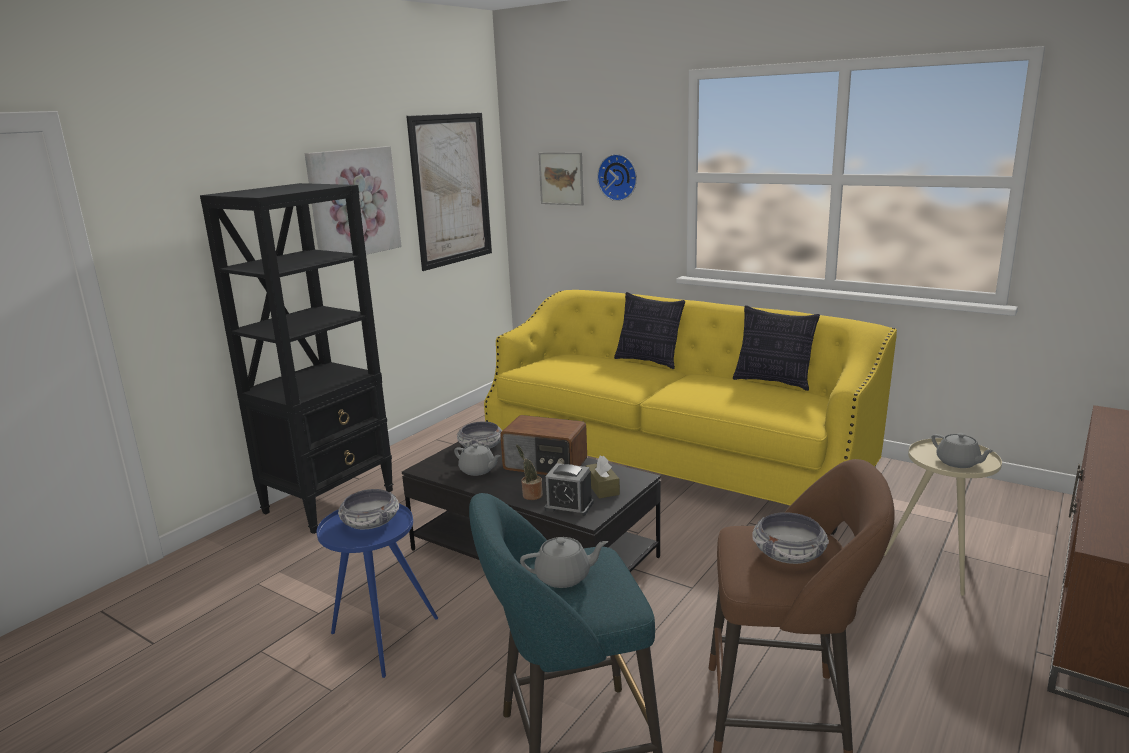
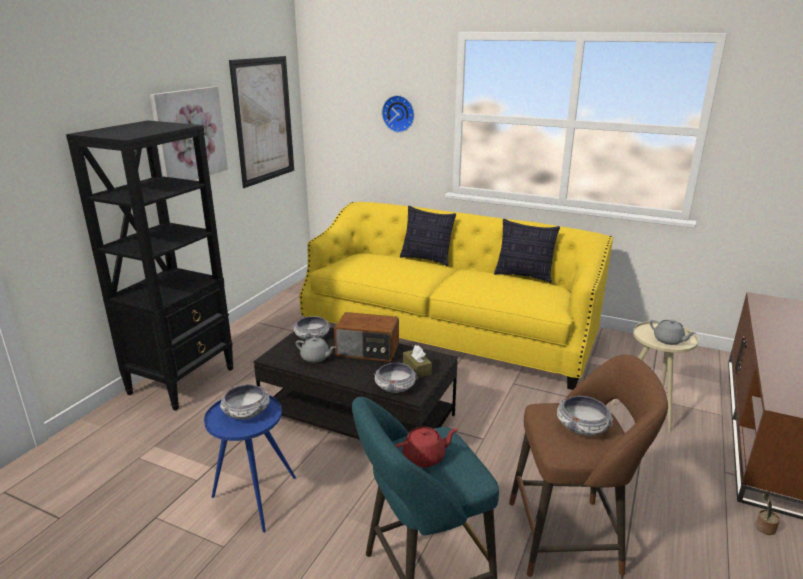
camera: 10 degrees left, 5 degrees up
(531, 495) = (363, 378): potted plant -> potted plant (764, 528)
(561, 178) = (351, 112): picture -> none
(564, 577) = (424, 457): grey teapot -> red teapot
(569, 506) = (395, 386): alarm clock -> bowl

